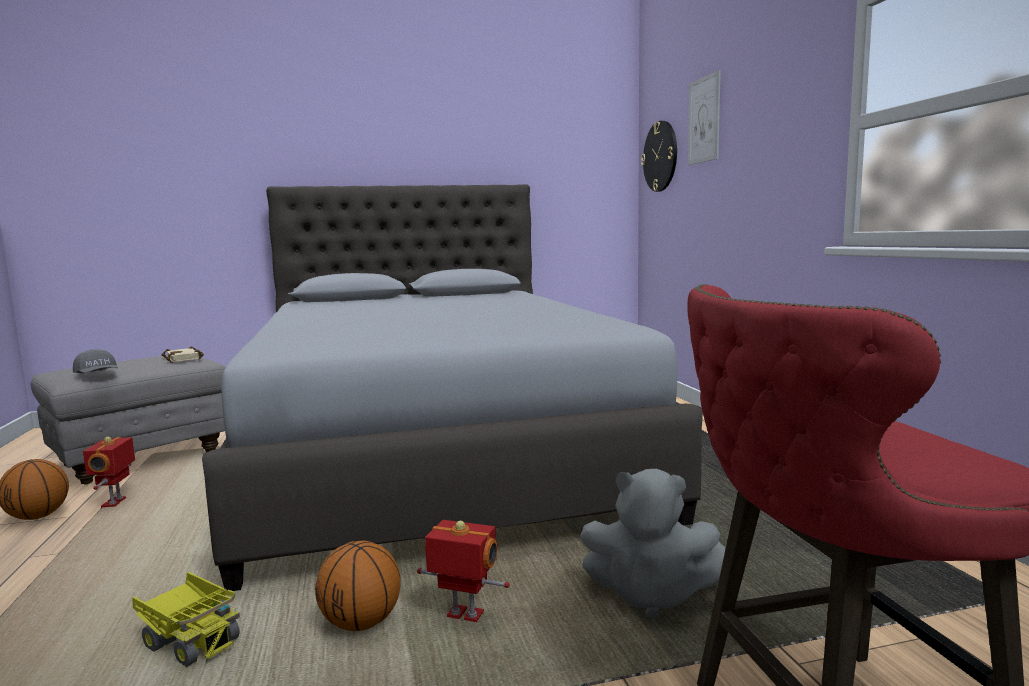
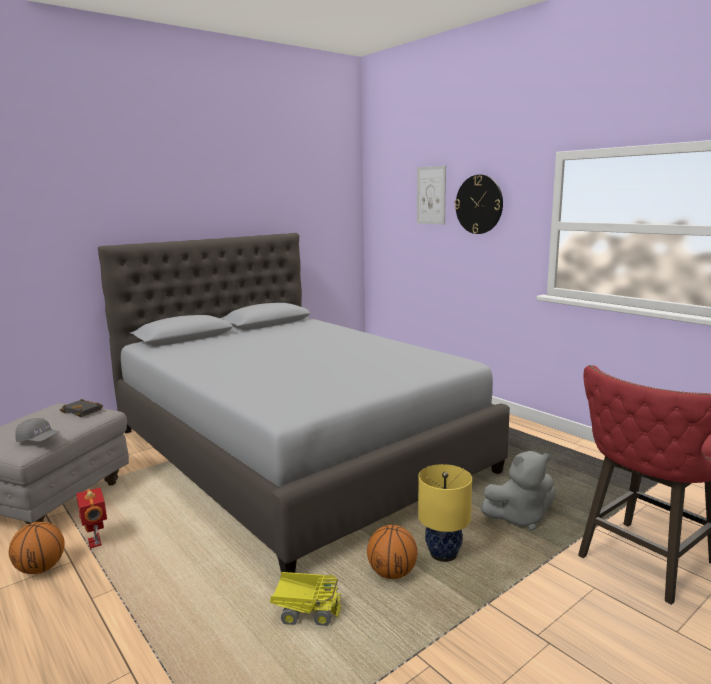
camera: 25 degrees left, 5 degrees up
(185, 358) = (84, 411): beige book -> black book
(464, 618) = (443, 555): toy robot -> yellow table lamp
(660, 156) = (388, 211): wall clock -> wall clock (479, 204)

